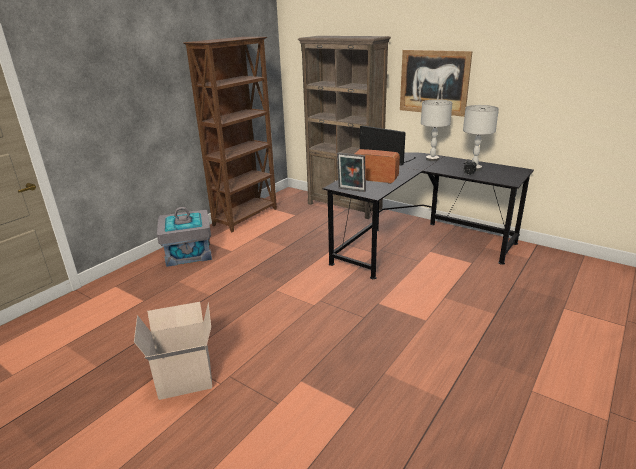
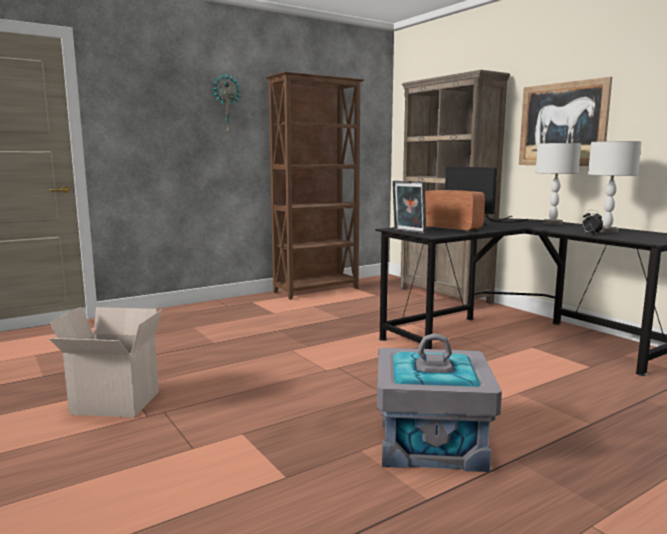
camera: 20 degrees right, 15 degrees down
(153, 73) = (226, 104): none -> wall clock
(189, 252) = (227, 308): grey storage box -> grey storage box (431, 441)

